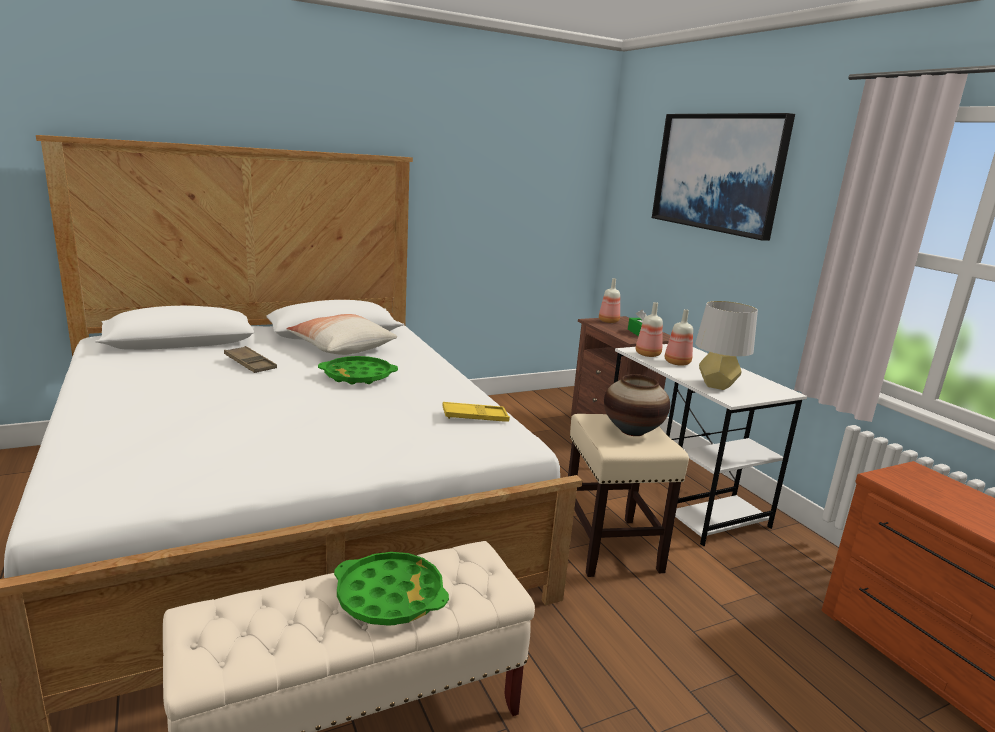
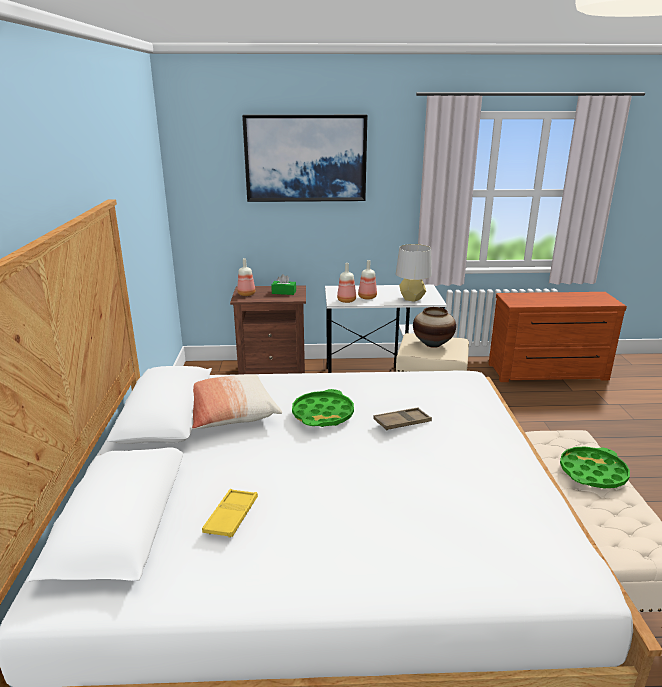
camera: 65 degrees left, 5 degrees up
(250, 364) = (254, 470): brown tray -> brown tray (402, 422)
(475, 417) = (426, 381): yellow tray -> yellow tray (231, 516)

